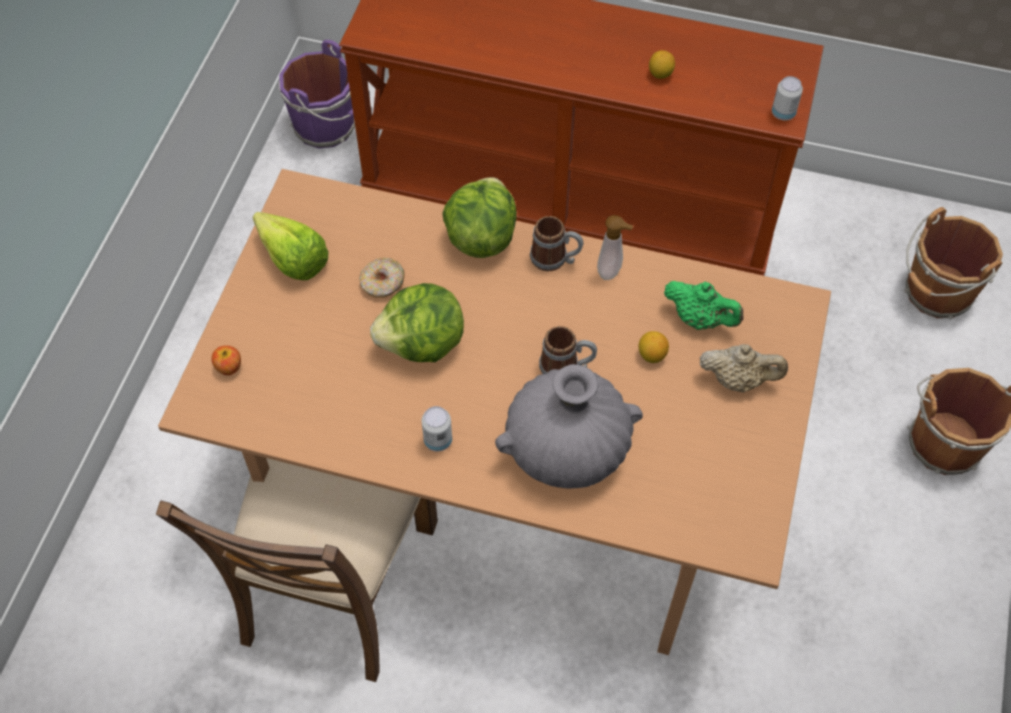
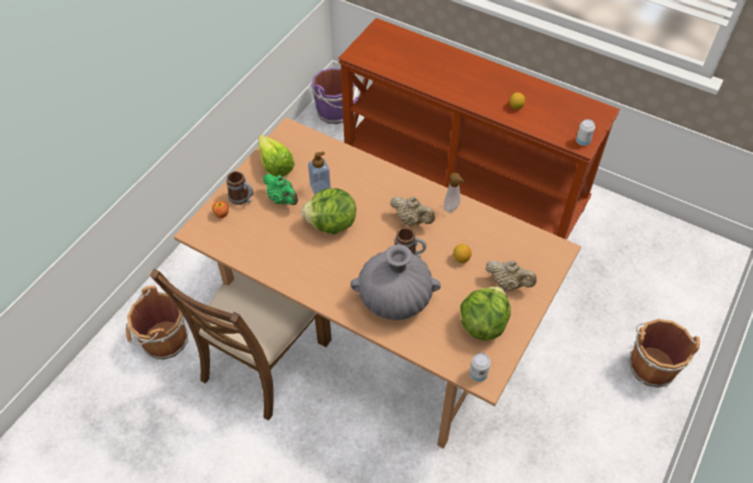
camera: 15 degrees right, 5 degrees down
(382, 283) = (320, 188): donut -> soap dispenser
(438, 440) = (323, 278): can -> can (478, 374)
(481, 237) = (383, 174): lettuce -> lettuce (483, 324)
(552, 306) = (412, 220): none -> beige teapot
(555, 259) = (422, 195): mug -> mug (243, 198)
(700, 319) = (496, 245): green teapot -> green teapot (282, 199)
(936, 294) = (672, 278): brown bucket -> brown bucket (163, 341)

